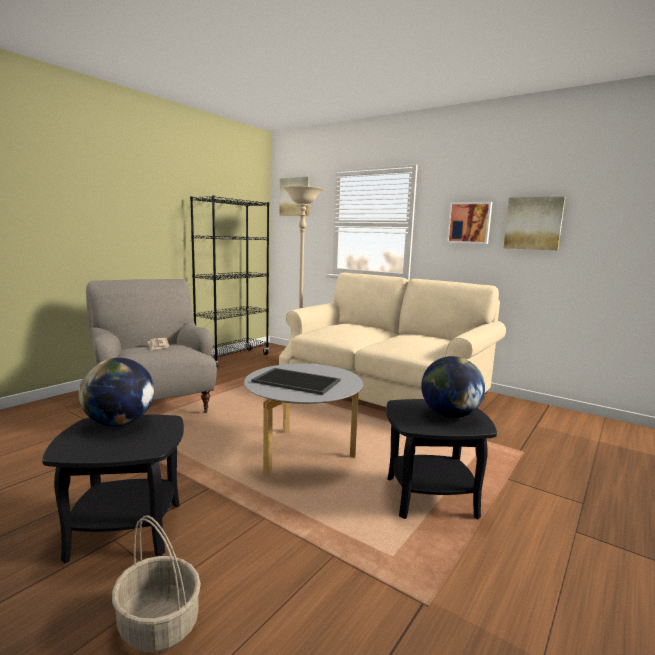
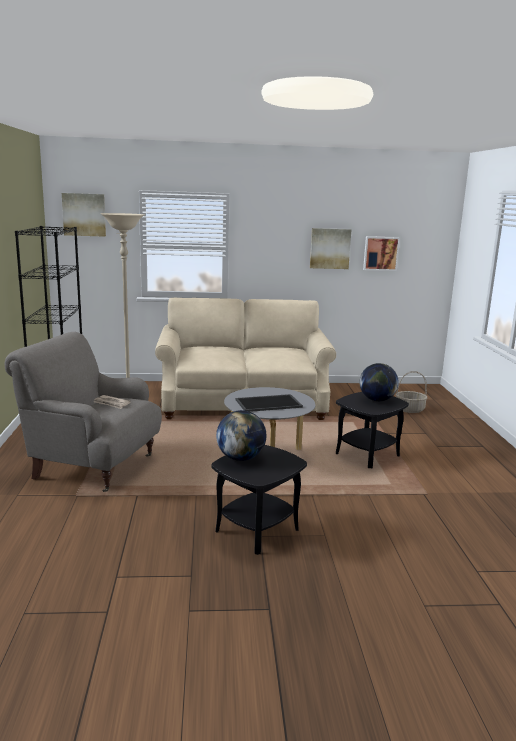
camera: 40 degrees left, 5 degrees up
(160, 624) = (349, 547): basket -> basket (410, 409)
(469, 223) = (280, 247): picture -> picture (380, 253)

